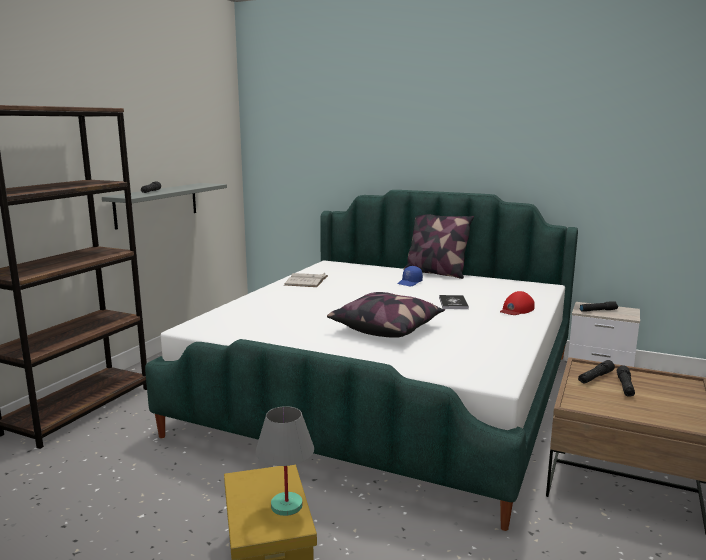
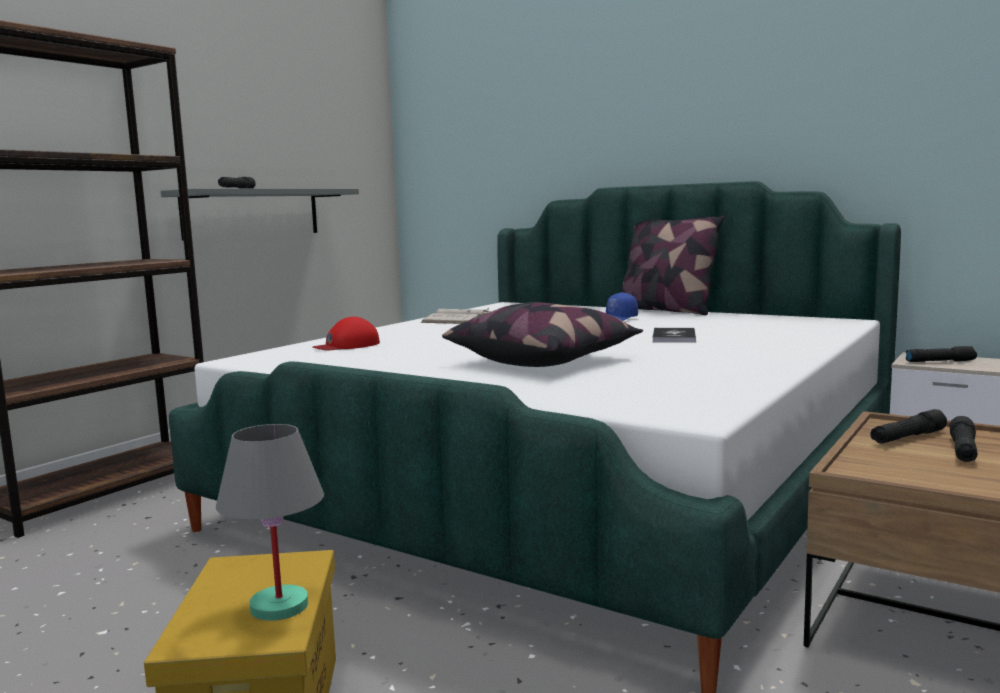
camera: 10 degrees right, 5 degrees down
(516, 309) = (779, 343): red cap -> red cap (347, 345)

